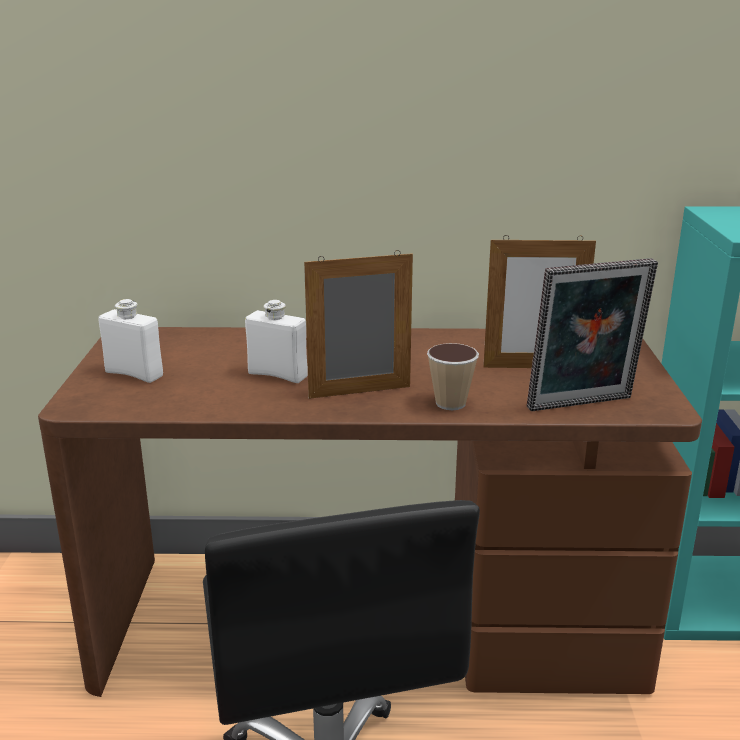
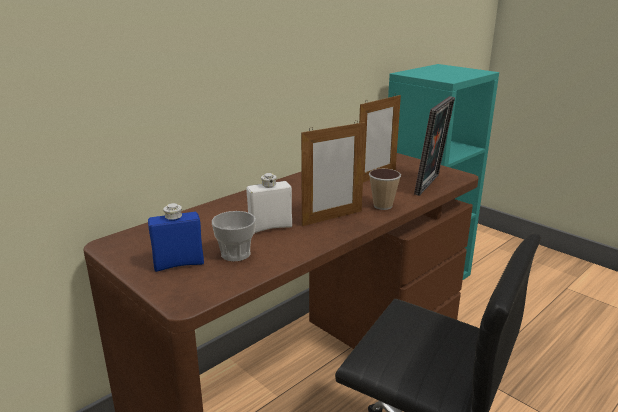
camera: 45 degrees left, 0 degrees up
(134, 374) = (179, 264): white bottle -> blue bottle
(192, 386) = (235, 254): none -> cup
(360, 392) = (332, 218): picture frame -> picture frame turned 150 degrees counterclockwise

